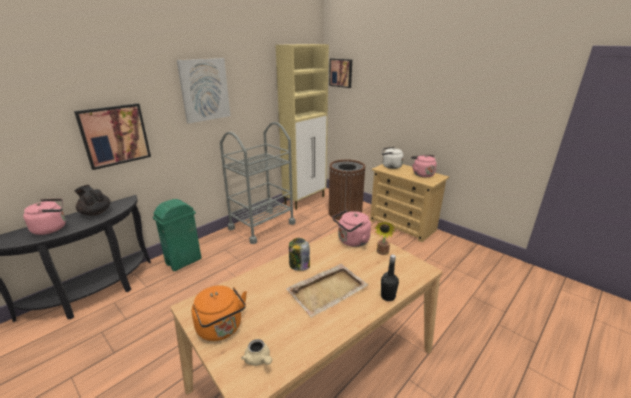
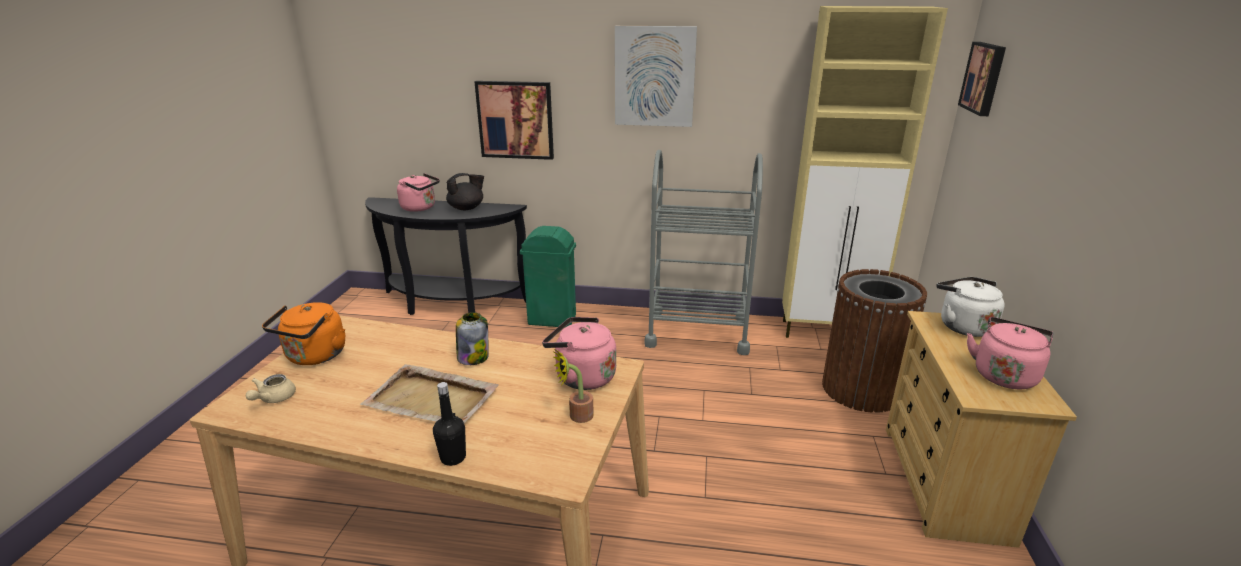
camera: 55 degrees right, 0 degrees up
(95, 212) = (467, 208): black teapot -> black teapot turned 60 degrees clockwise

